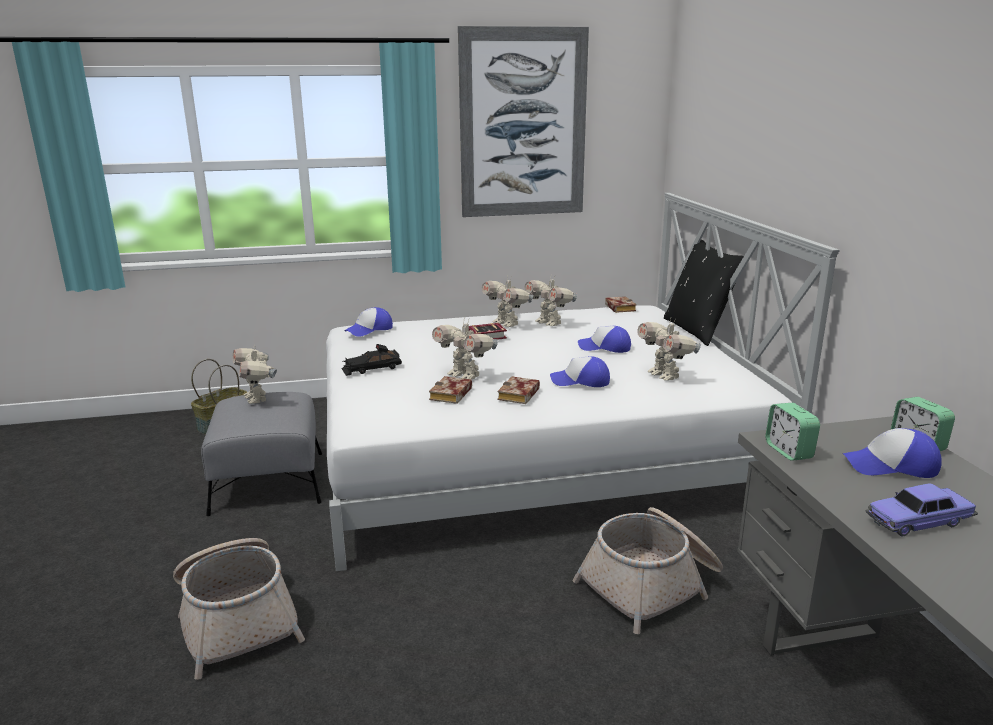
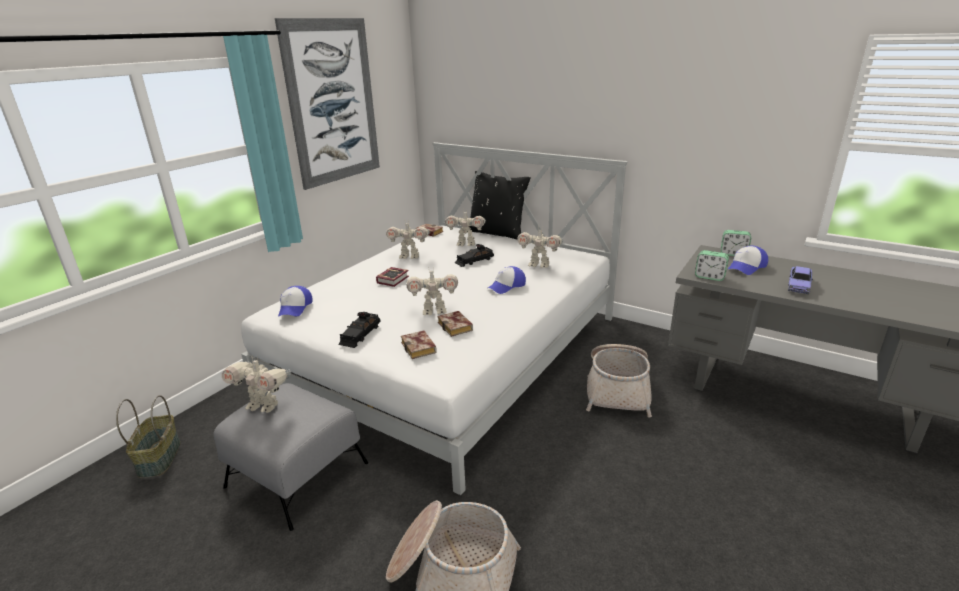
camera: 45 degrees left, 5 degrees up
(507, 324) = (384, 267): toy robot -> toy robot (466, 244)
(519, 395) = (494, 309): book -> book (420, 348)
(605, 347) = (474, 260): cap -> black toy car

